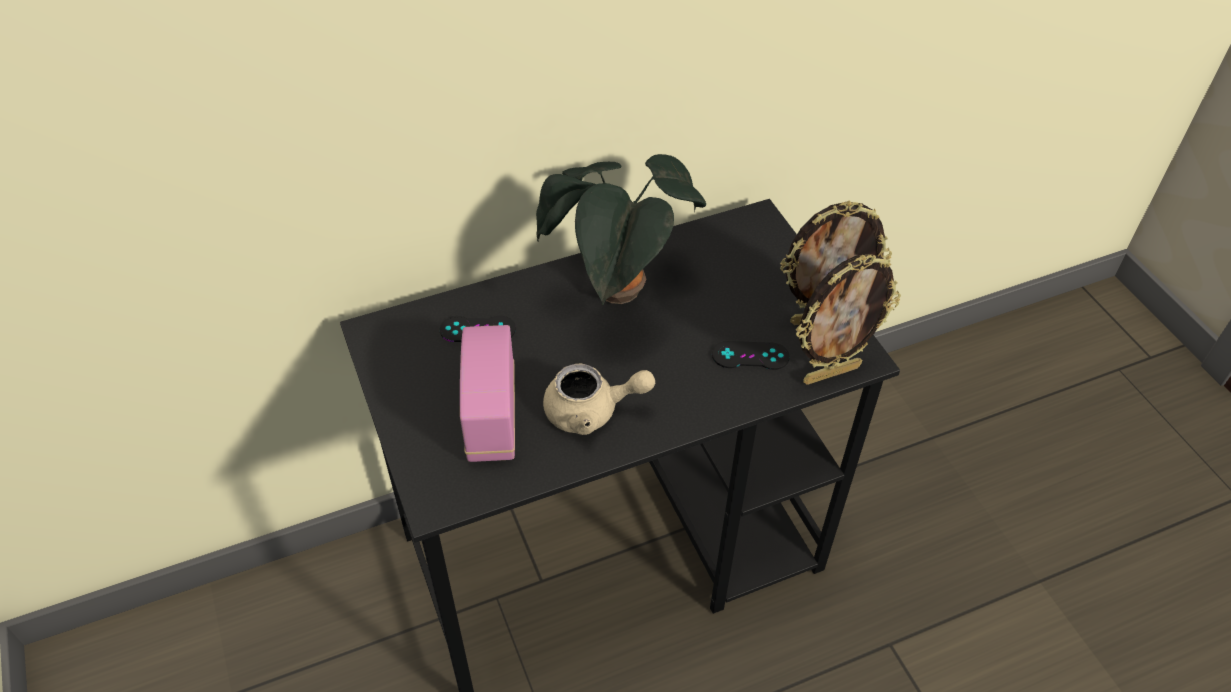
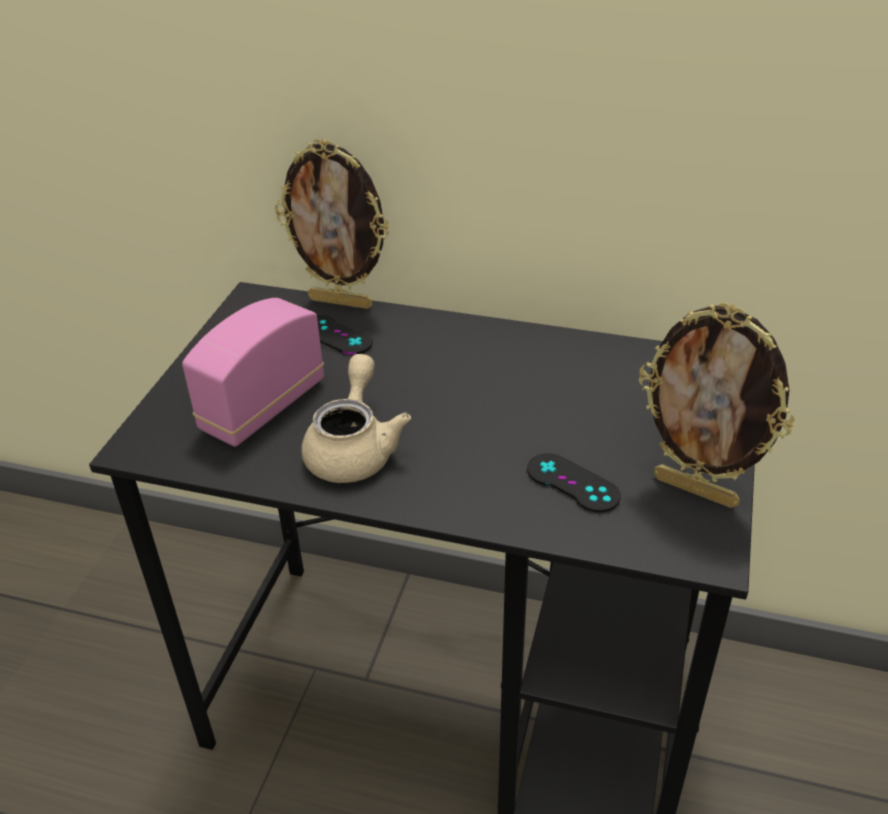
camera: 40 degrees right, 10 degrees down
(592, 411) = (354, 448): beige teapot -> beige teapot turned 120 degrees counterclockwise
(618, 295) = (495, 366): potted plant -> none
(831, 373) = (651, 547): picture frame -> picture frame (341, 302)

